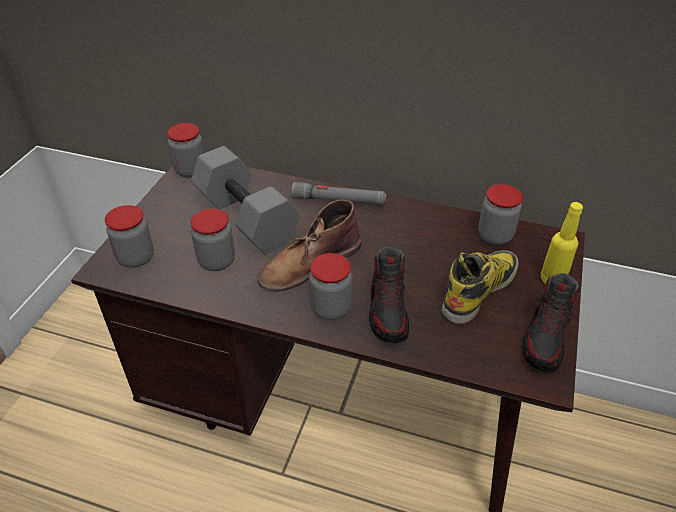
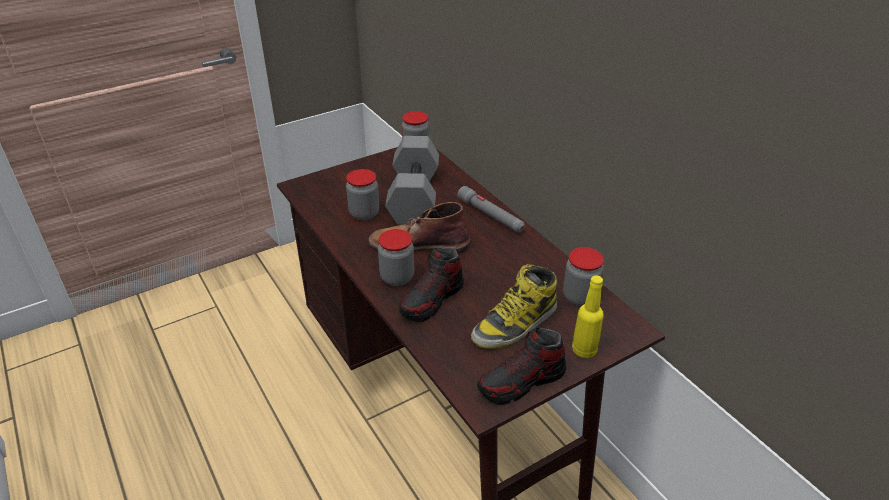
camera: 40 degrees right, 5 degrees down
(136, 258) = (322, 188): jar -> none
(479, 289) = (515, 324): boot -> boot turned 150 degrees clockwise

